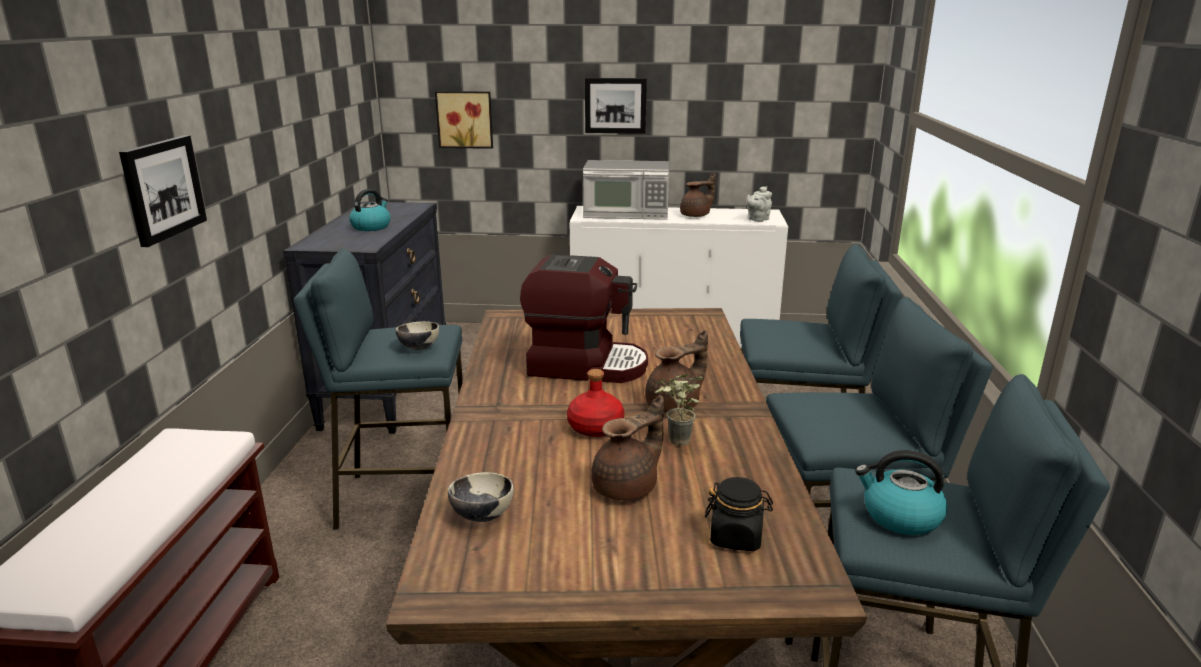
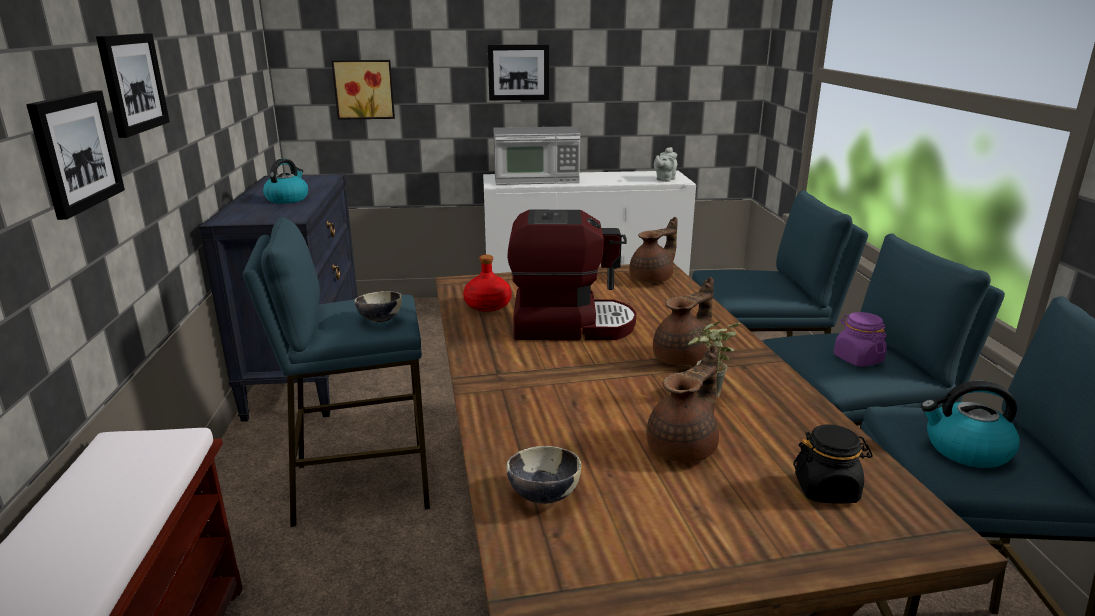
camera: 10 degrees left, 0 degrees up
(223, 125) = (132, 83): none -> picture
(595, 427) = (615, 387): red bottle -> red bottle (487, 305)
(696, 215) = (605, 178): brown teapot -> brown teapot (653, 279)
(850, 420) = (857, 359): none -> purple jar

